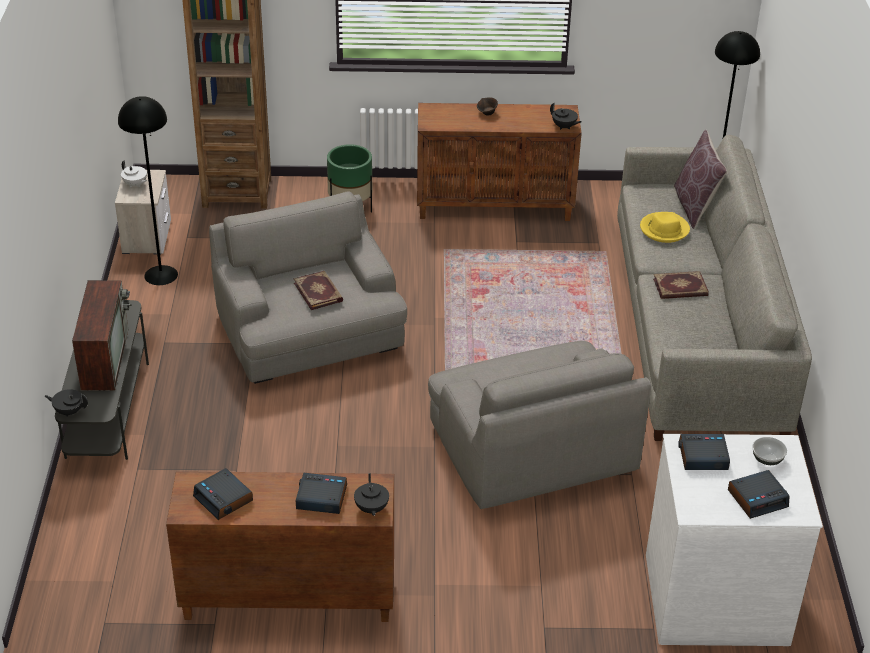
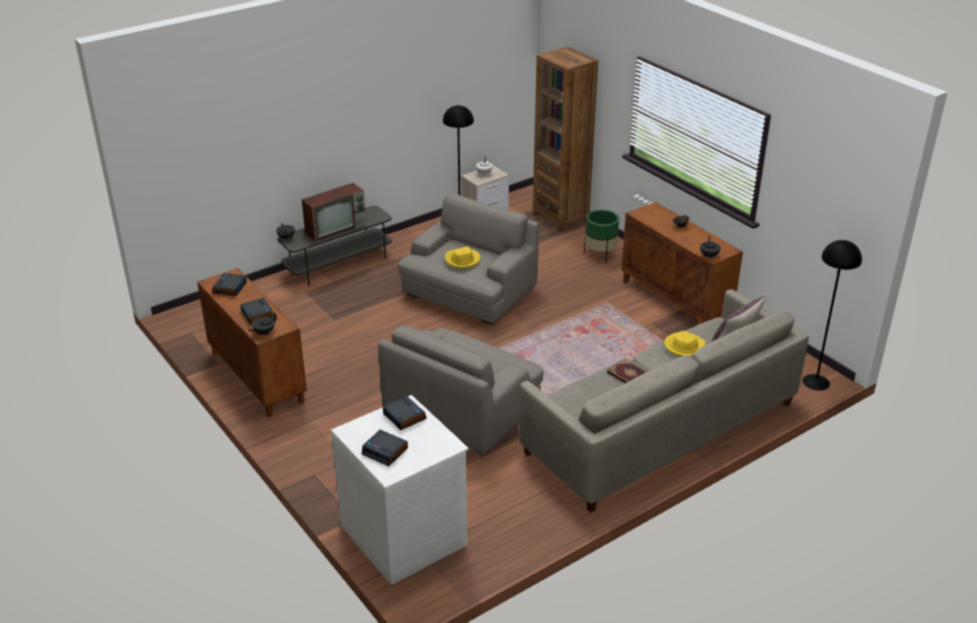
camera: 55 degrees right, 5 degrees down
(319, 292) = (462, 260): book -> yellow hat
(767, 459) = (428, 443): bowl -> none

